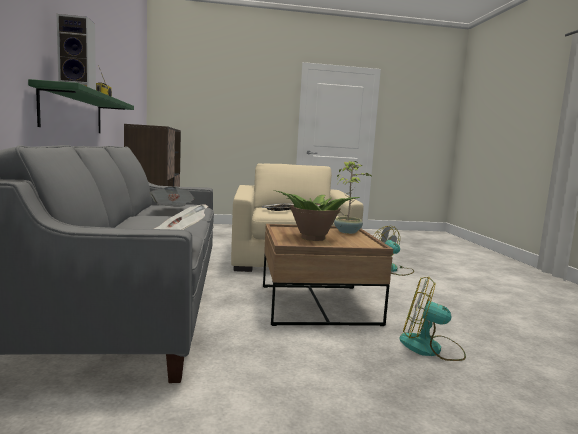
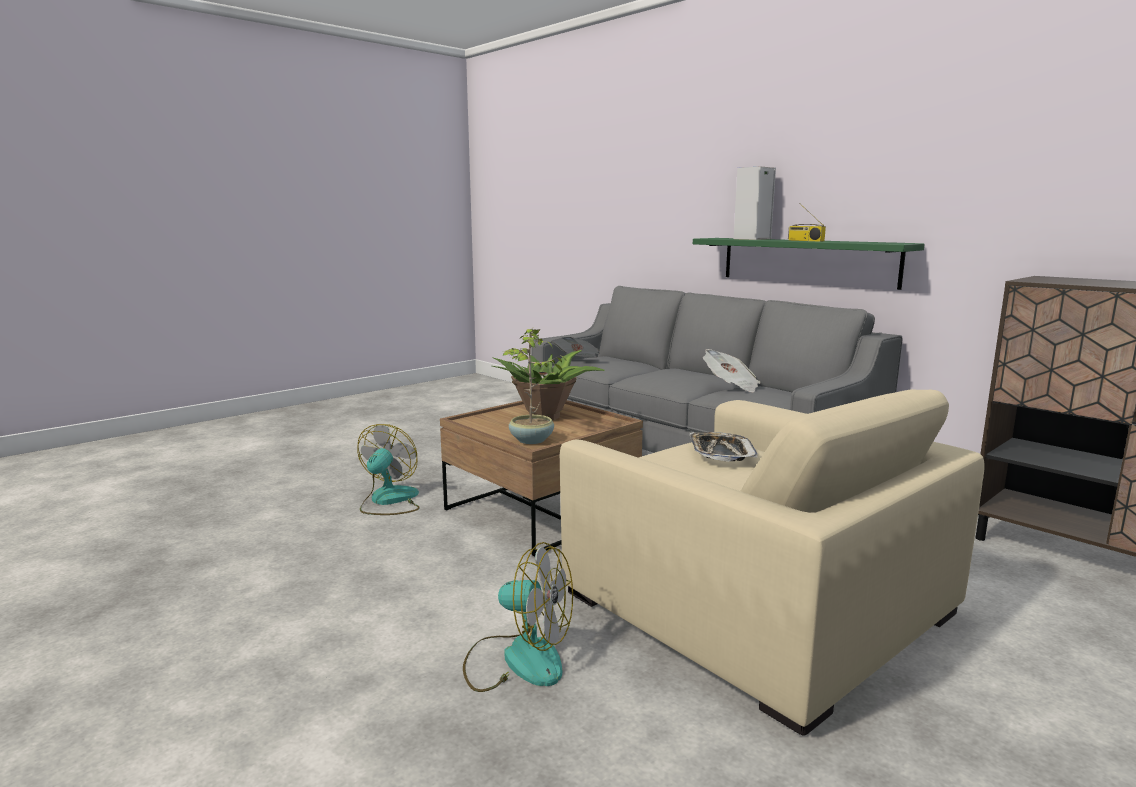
camera: 145 degrees right, 5 degrees up
(430, 348) = (388, 501): fan -> fan turned 60 degrees counterclockwise

